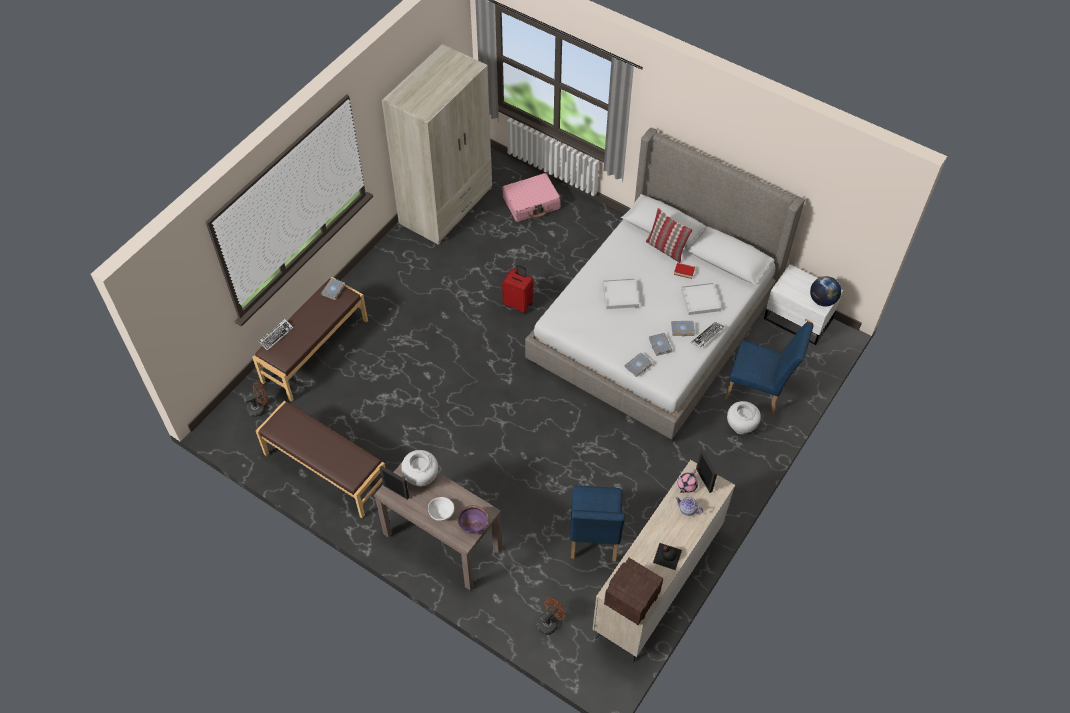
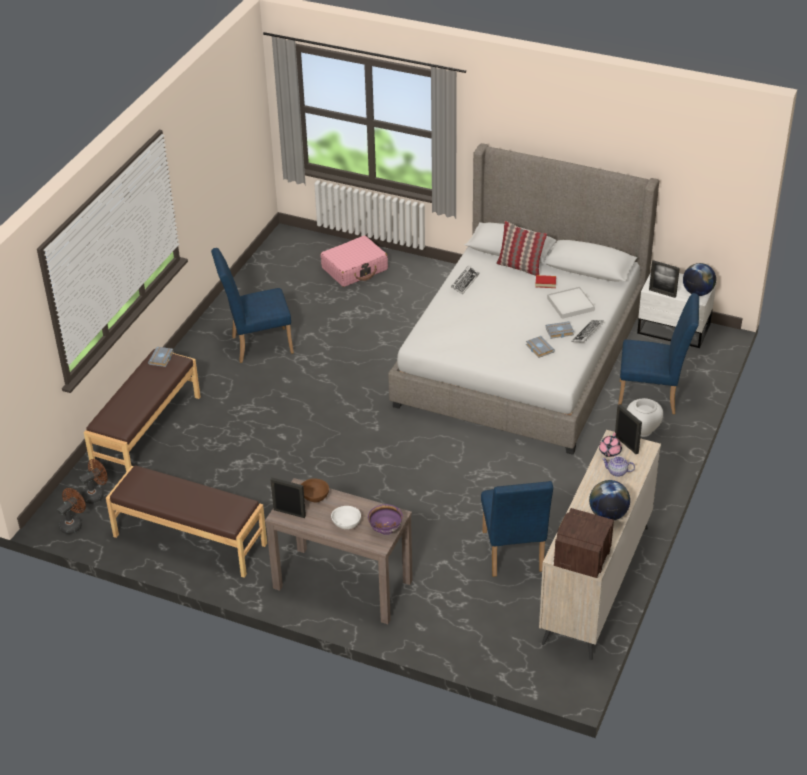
camera: 10 degrees left, 15 degrees down
(276, 336) = (106, 408): keyboard -> keyboard (465, 282)
(421, 478) = (314, 497): white vase -> brown bowl
(428, 273) = (256, 345): none -> blue chair
(446, 206) = (261, 283): beige wardrobe -> none
(518, 304) = (366, 358): red suitcase -> none
(550, 622) = (487, 638): brown fan -> brown fan (73, 524)
(620, 295) = (483, 311): white tray -> none
(638, 366) = (522, 369): grey book -> none
(667, 555) = (608, 514): black bottle -> globe
(790, 295) = (662, 293): none -> picture frame

